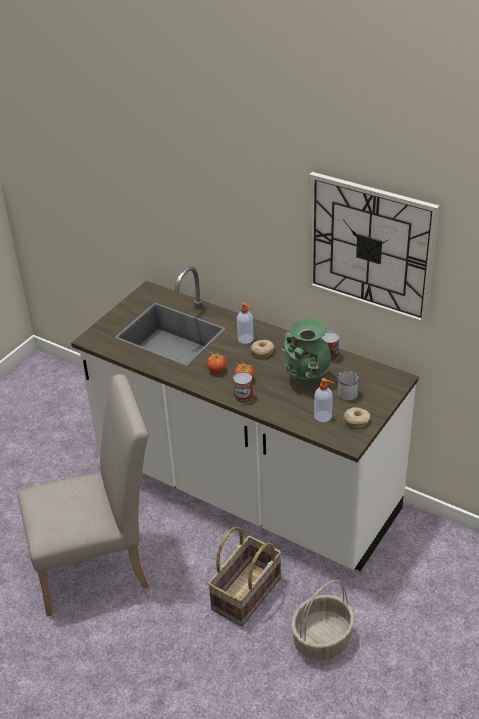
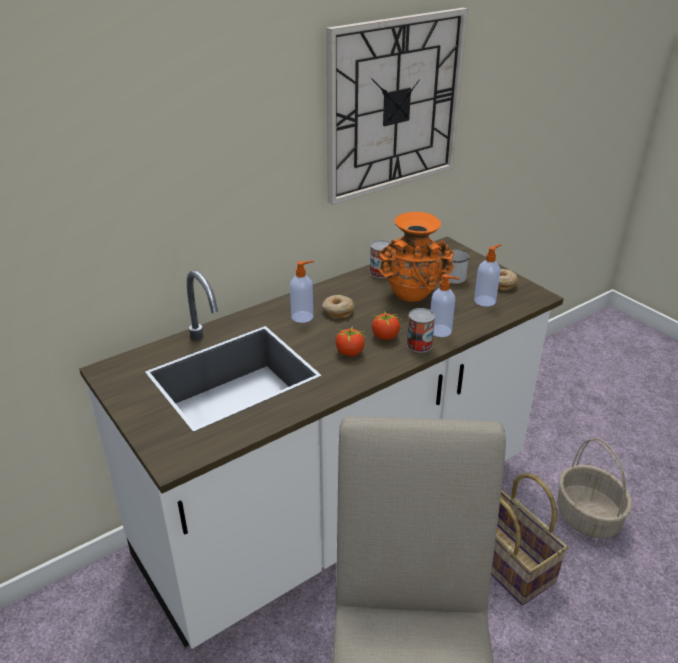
camera: 70 degrees left, 5 degrees down
(266, 403) = (441, 331): none -> soap dispenser
(306, 379) = (412, 295): green vase -> orange vase

